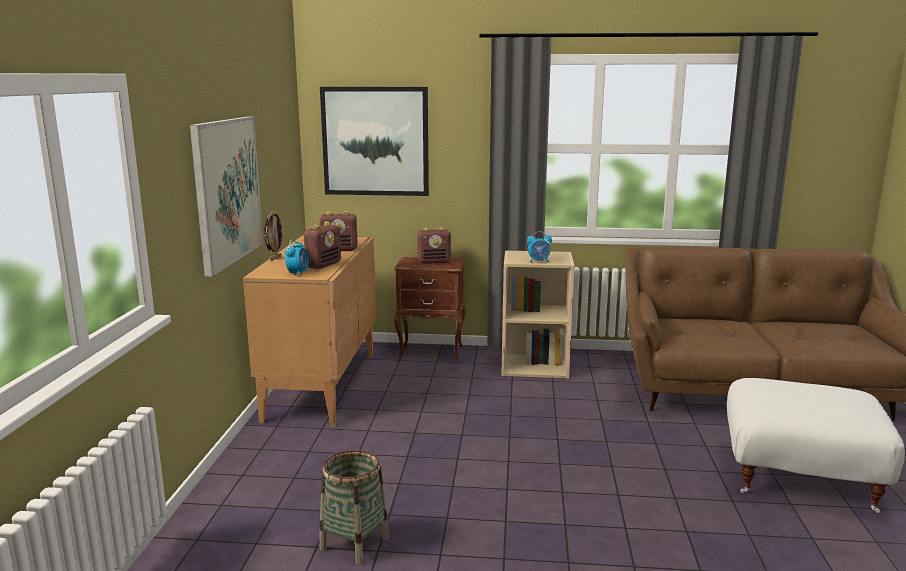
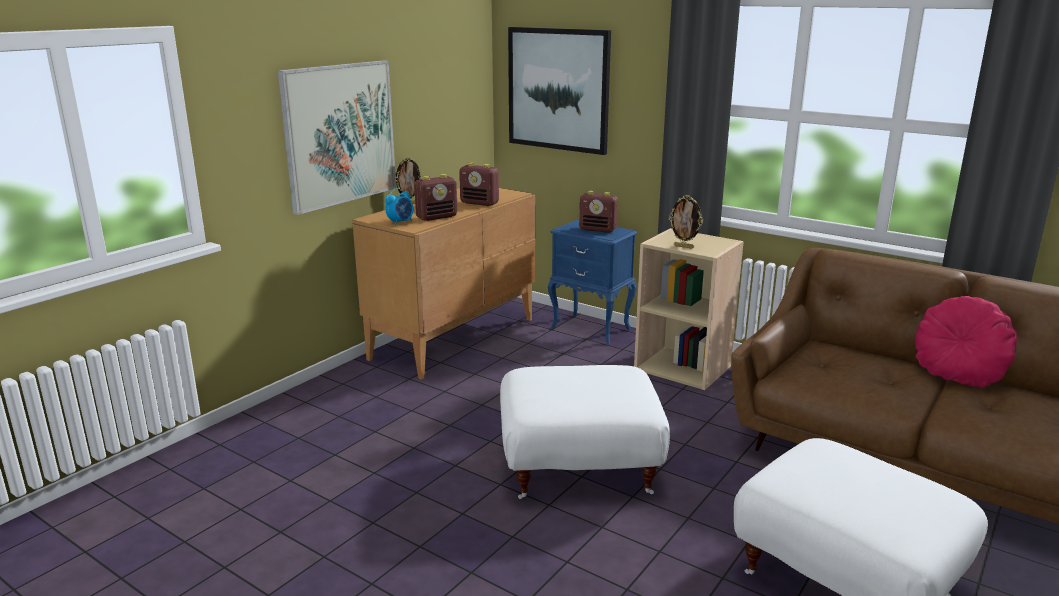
camera: 30 degrees right, 5 degrees up
(354, 543) = (320, 488): basket -> none
(431, 352) = (591, 328): brown nightstand -> blue nightstand
(539, 261) = (684, 246): alarm clock -> picture frame
(551, 457) = (580, 467): none -> white ottoman
(763, 323) = (957, 378): none -> pink pillow

